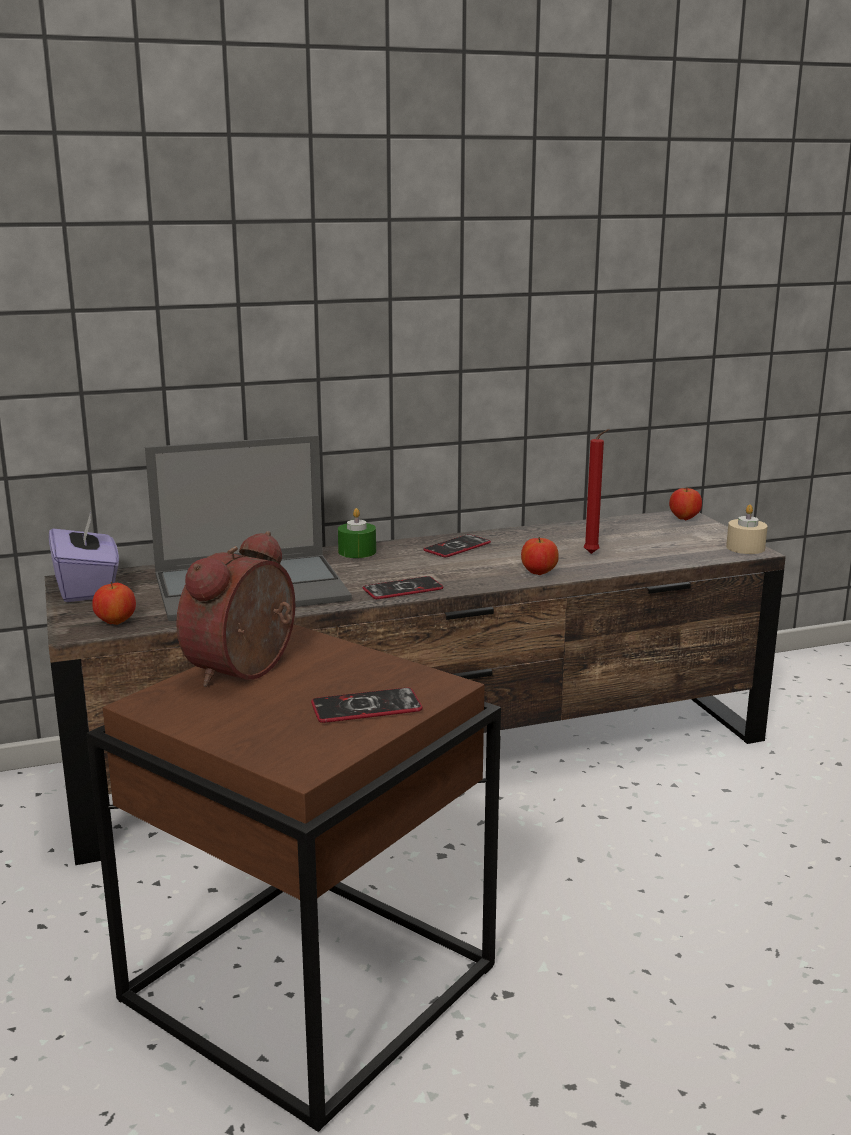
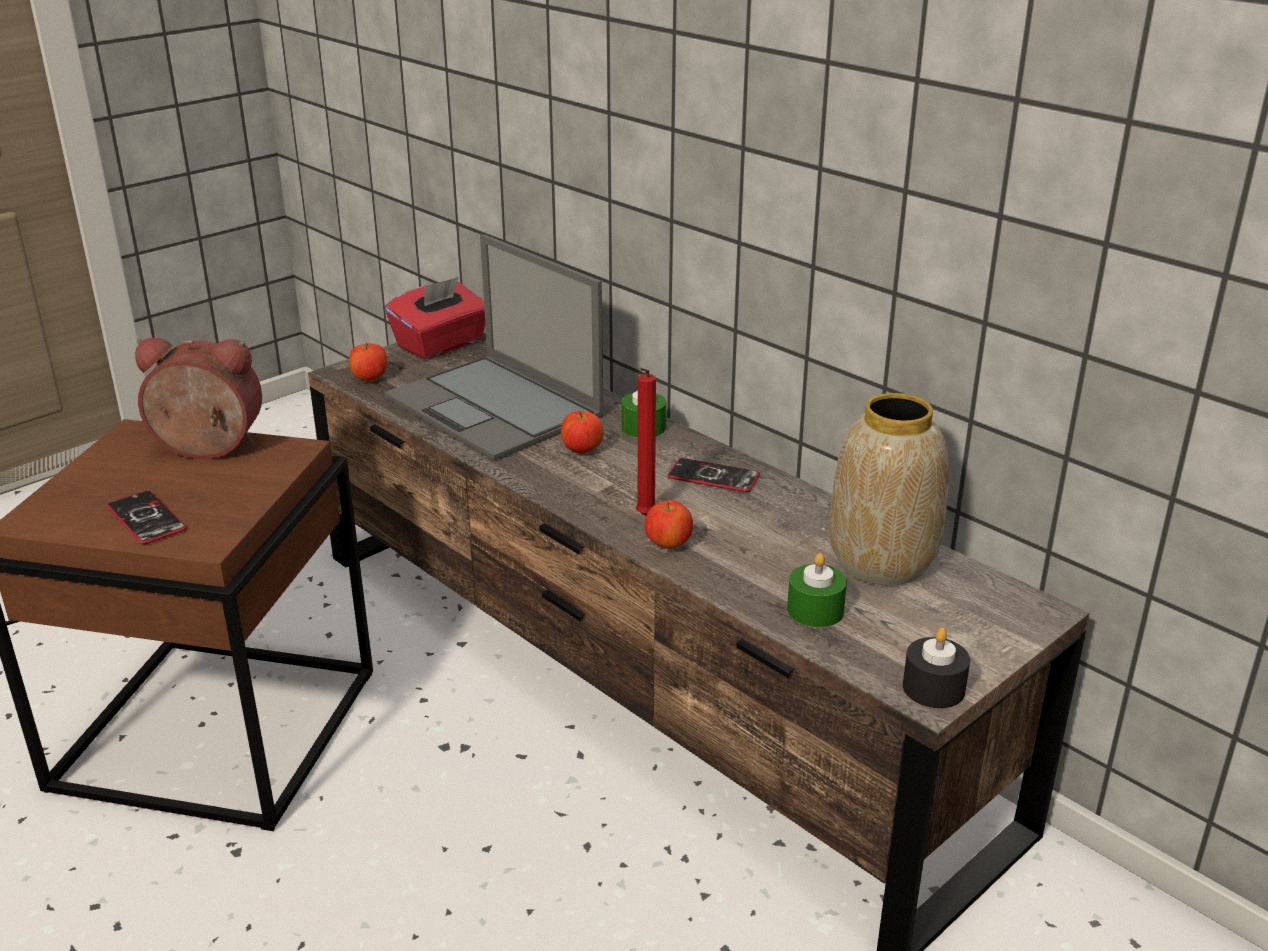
camera: 65 degrees right, 10 degrees up
(88, 588) = (441, 345): purple tissue box -> red tissue box
(403, 589) = (547, 479): phone -> none
(593, 554) = (776, 568): red candle -> red candle (644, 517)
(605, 532) = (880, 561): none -> vase
(649, 555) = (815, 610): none -> green candle
(684, 518) = (1021, 614): apple -> apple (582, 451)
(745, 548) = (933, 688): beige candle -> black candle

